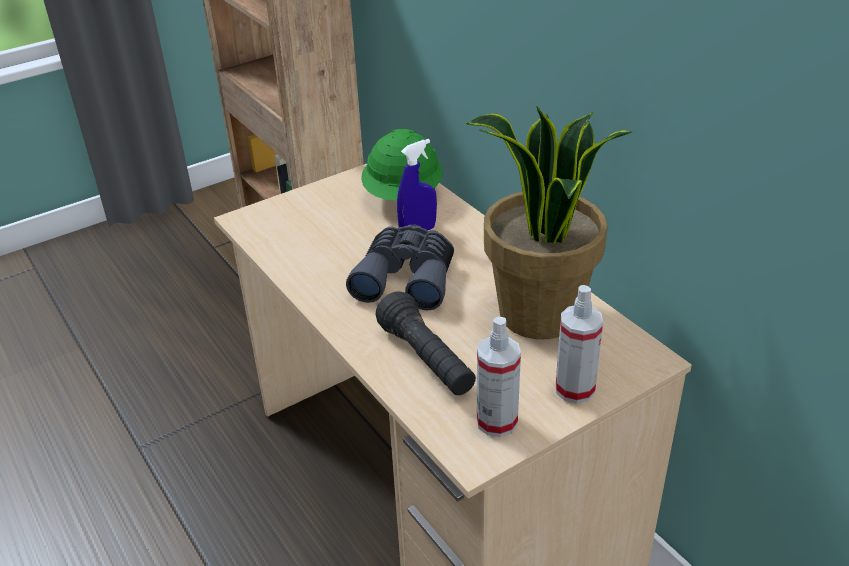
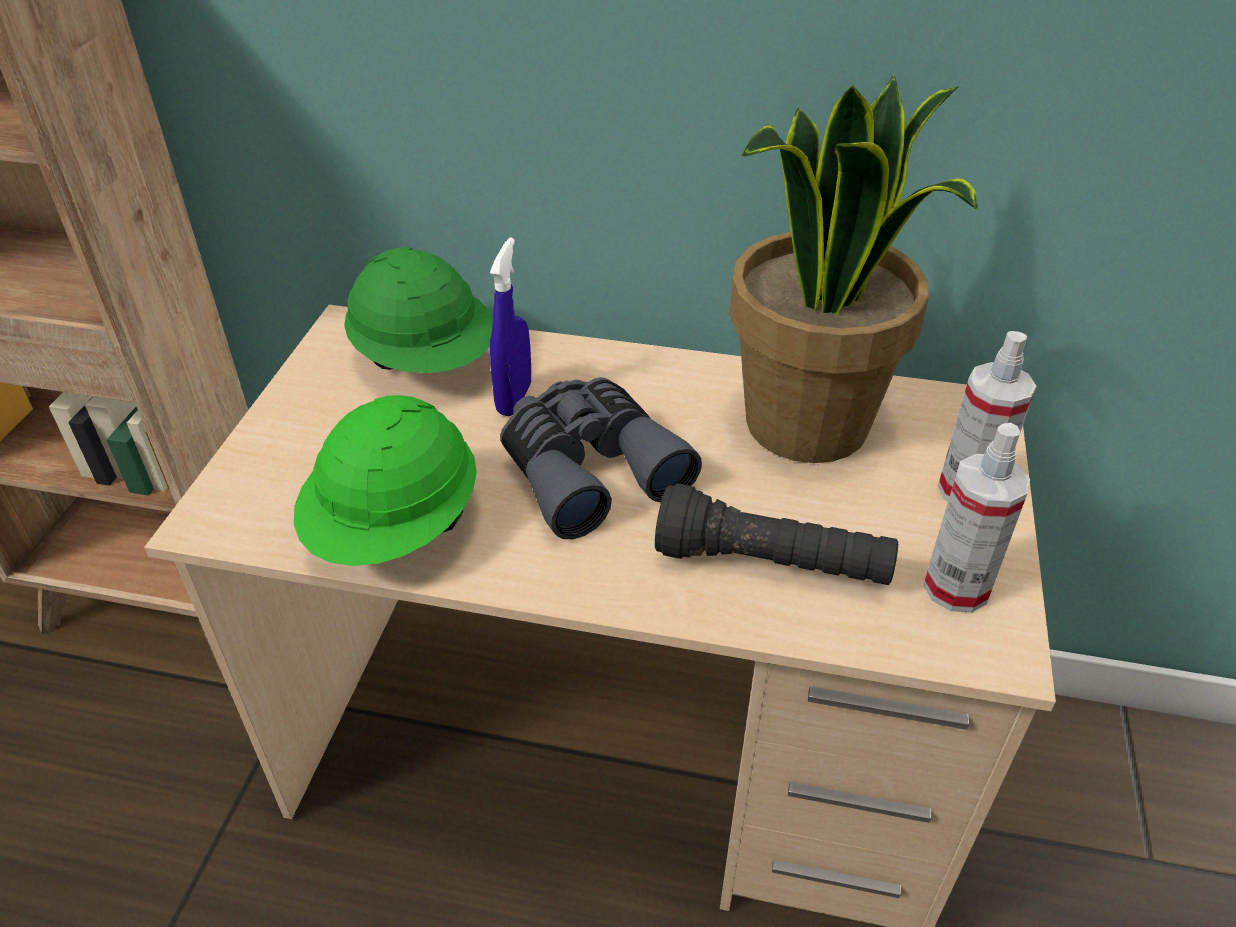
camera: 45 degrees left, 5 degrees up
(301, 258) = (396, 528): none -> green hard hat

